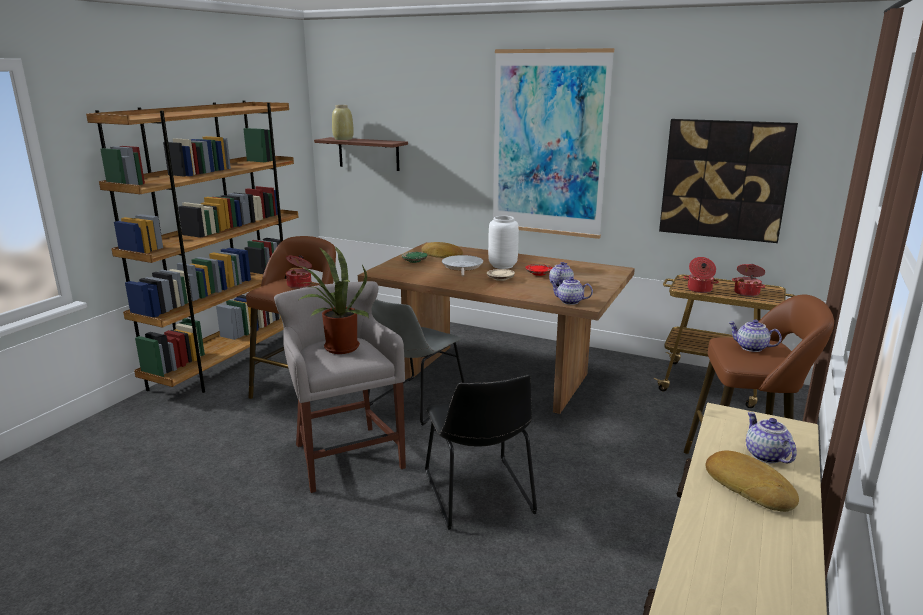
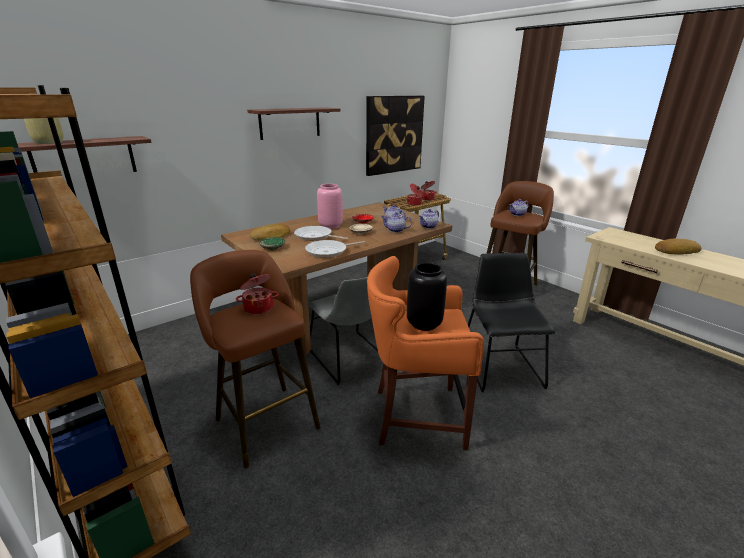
camera: 65 degrees left, 5 degrees up
(337, 348) = (423, 324): potted plant -> black vase
(345, 455) = (415, 416): grey stool -> orange stool
(427, 278) = (329, 251): none -> frying pan
(479, 495) = (499, 365): black chair -> black chair turned 105 degrees counterclockwise
(502, 265) = (330, 226): white vase -> pink vase
(549, 144) = (290, 123): picture -> shelf
(765, 455) = (644, 241): teapot -> teapot (395, 230)

